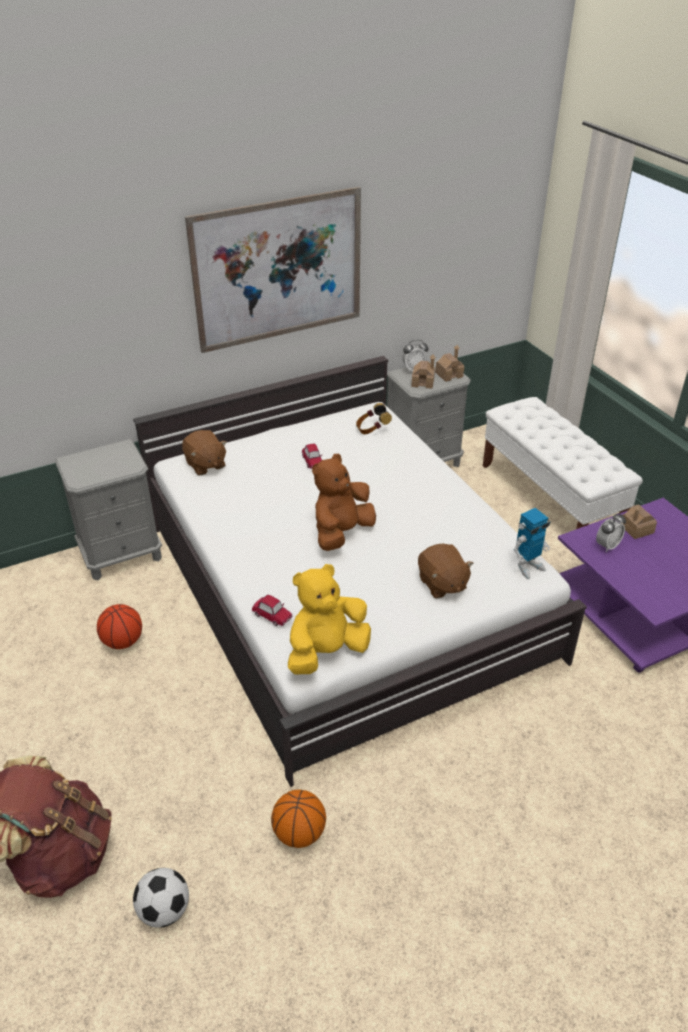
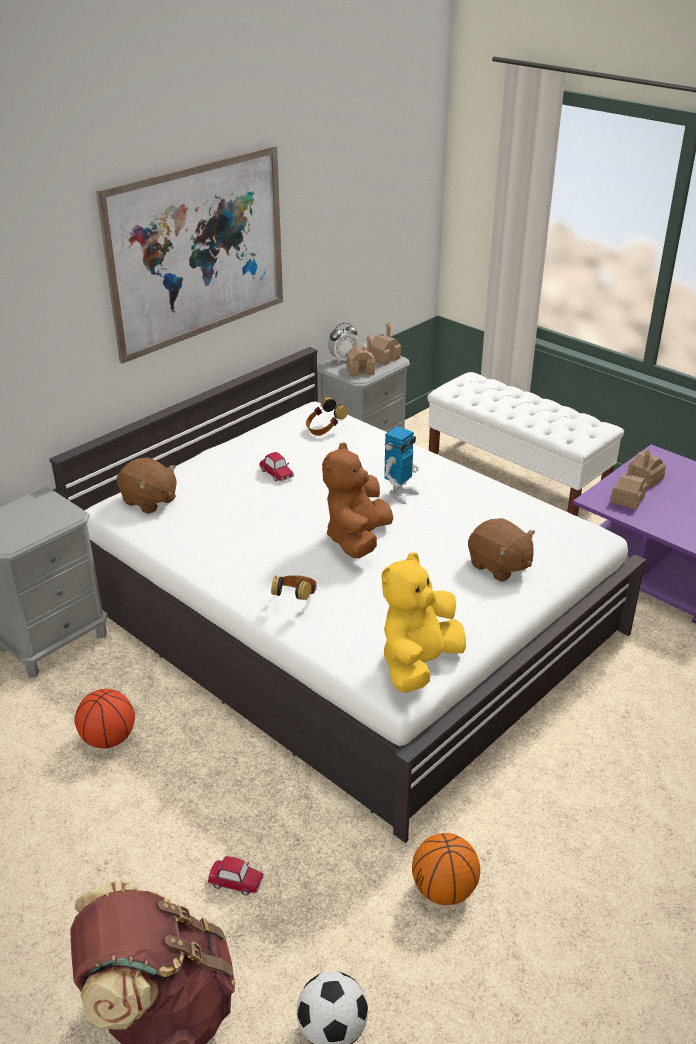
camera: 20 degrees left, 5 degrees down
(265, 573) = (295, 599): none -> headphones
(272, 615) = (333, 641): toy car -> toy car (236, 881)
(528, 567) = (576, 530): toy robot -> toy robot (400, 494)
(607, 546) = (627, 499): alarm clock -> toy house

